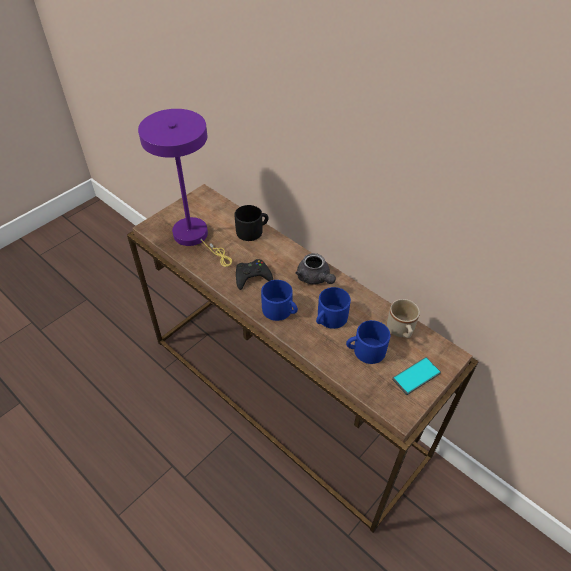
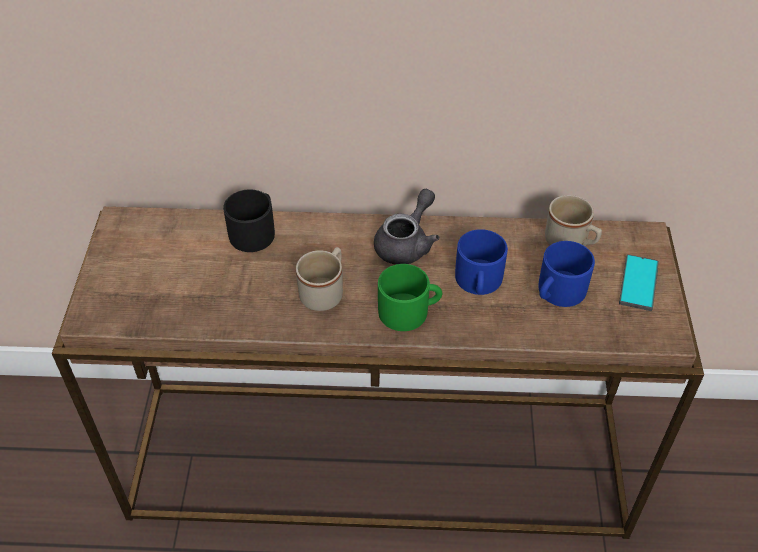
camera: 40 degrees left, 0 degrees up
(195, 237) = (180, 288): purple table lamp -> none
(252, 277) = (325, 292): black game controller -> beige mug
(280, 310) = (409, 311): blue mug -> green mug
(315, 278) = (407, 243): grey teapot -> grey teapot turned 75 degrees counterclockwise

